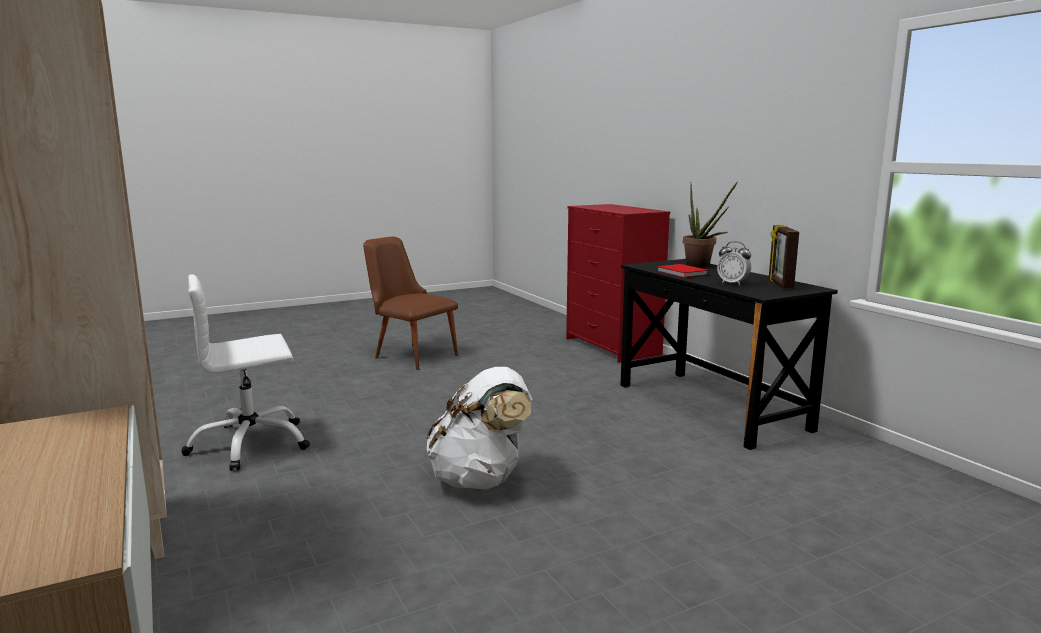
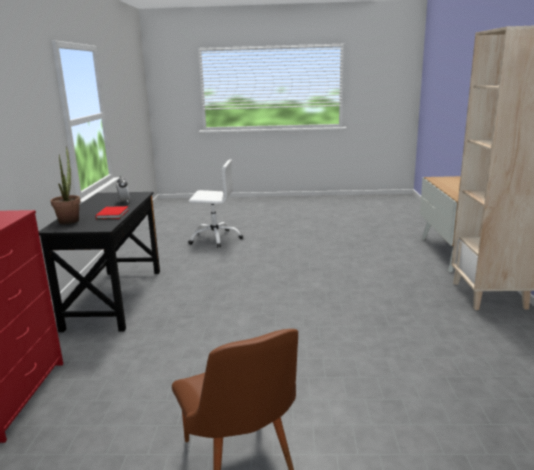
camera: 150 degrees left, 5 degrees up
(250, 444) = (436, 340): white office chair -> white office chair (215, 238)
(481, 479) = (301, 285): white backpack -> none
(779, 284) = (103, 198): picture frame -> none

